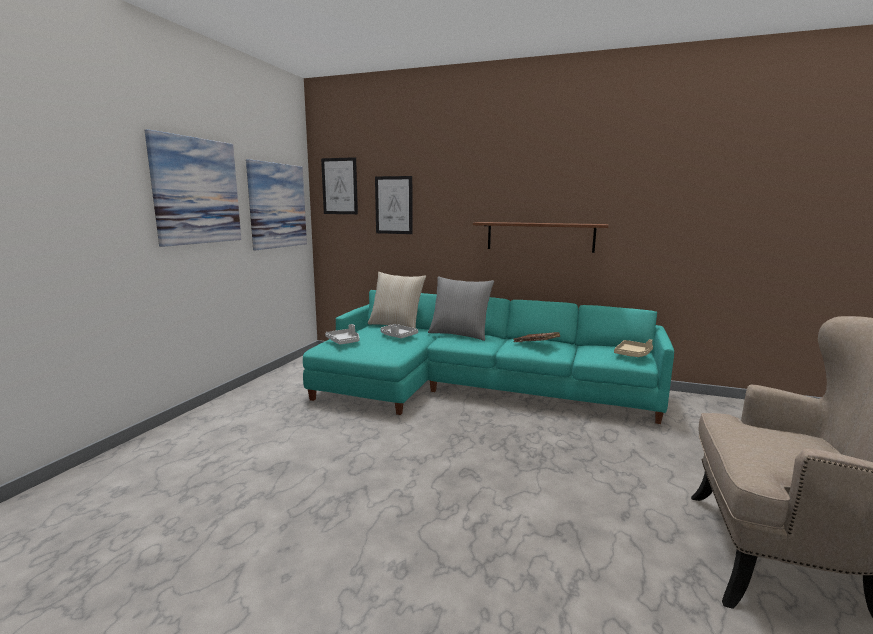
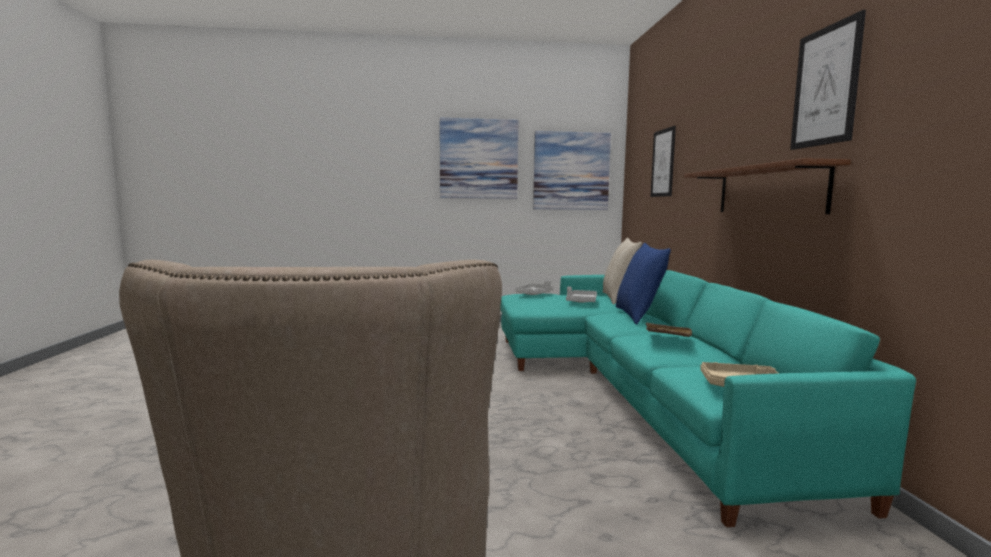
camera: 65 degrees right, 5 degrees down
(339, 186) = (637, 148): picture -> picture (825, 86)
(459, 334) = (638, 315): grey pillow -> blue pillow

